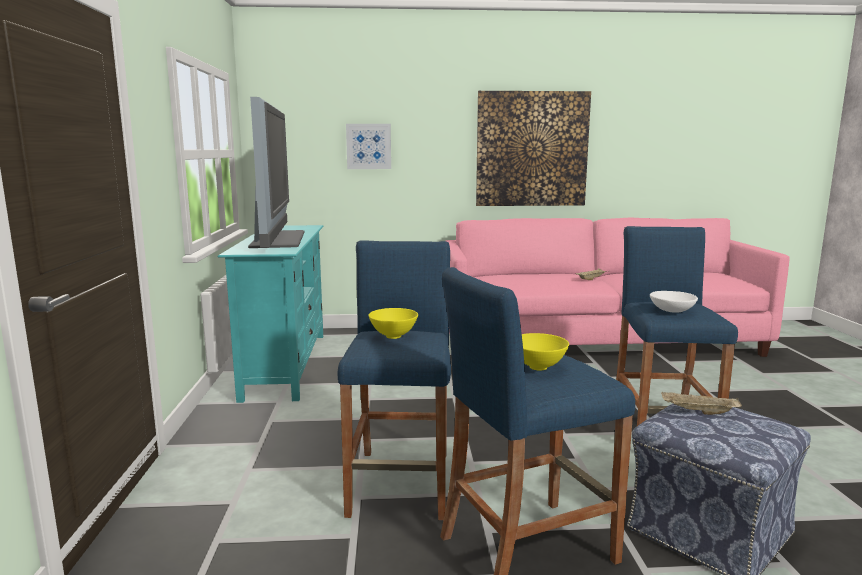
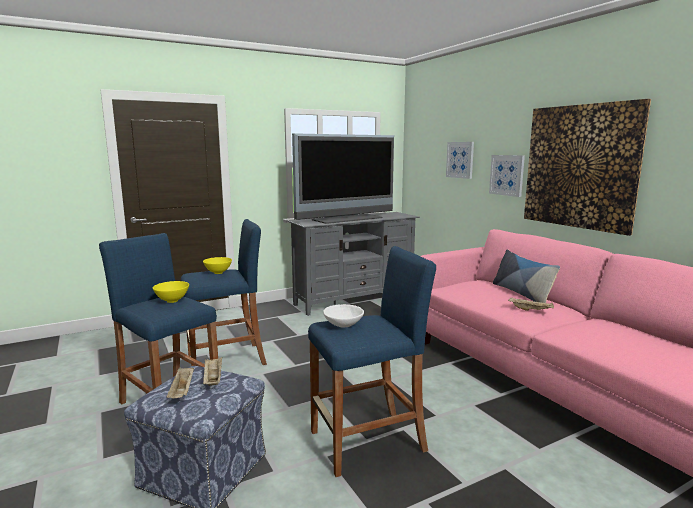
camera: 65 degrees right, 0 degrees up
(285, 364) = (354, 300): turquoise tv stand -> grey tv stand
(445, 161) = (507, 175): none -> picture
(541, 274) = (522, 294): none -> pillow
(735, 430) = (182, 392): none -> beige tray

